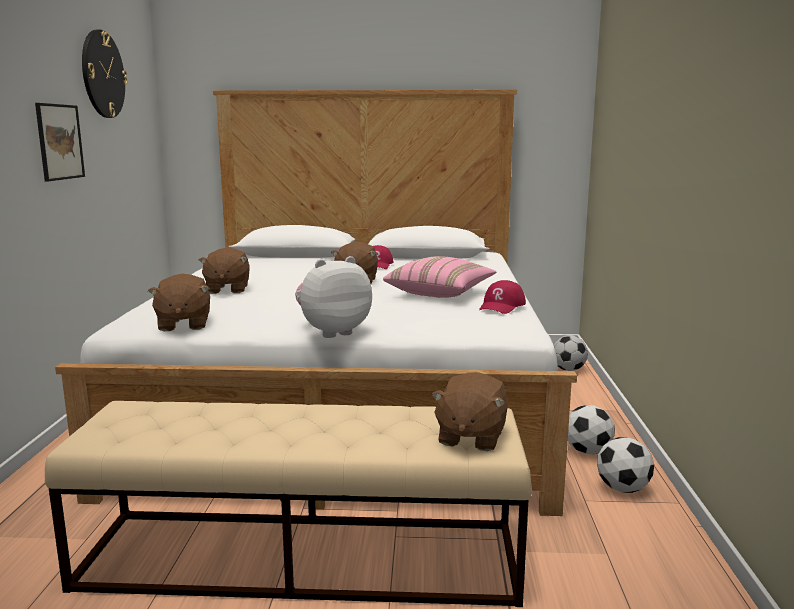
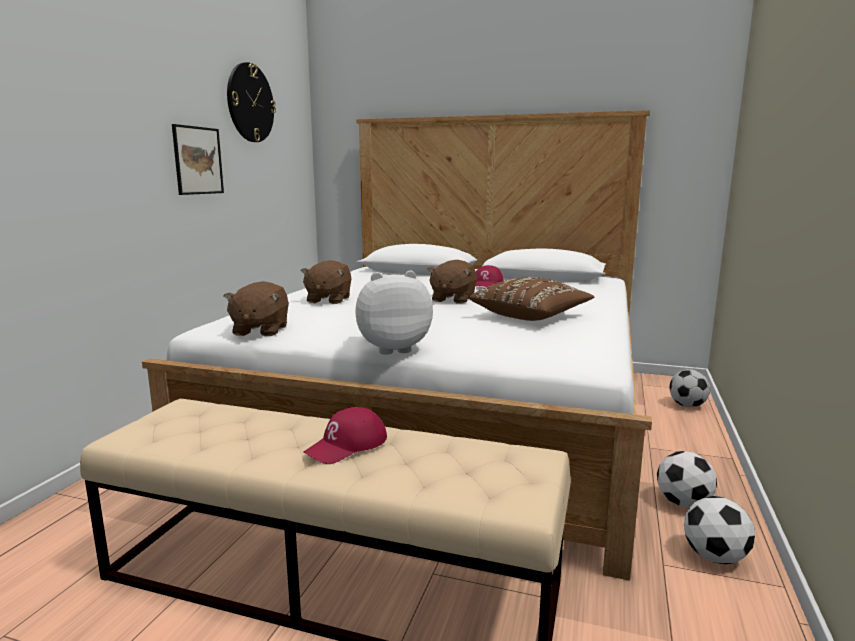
camera: 15 degrees right, 0 degrees up
(440, 293) = (531, 315): pink pillow -> brown pillow
(470, 437) = (499, 483): brown plush toy -> none
(502, 306) = (589, 334): red cap -> red cap (347, 445)

